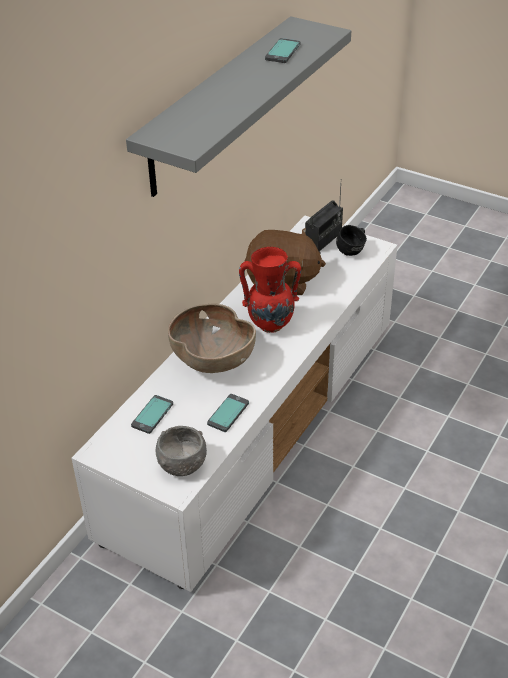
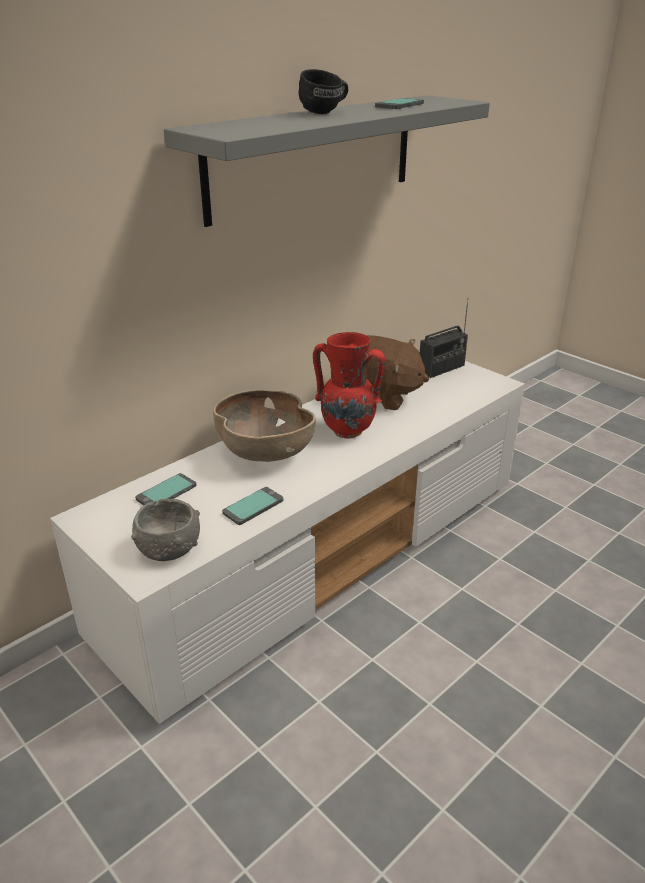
camera: 15 degrees right, 10 degrees down
(353, 250) = (471, 381): black mug -> black mug (326, 112)

